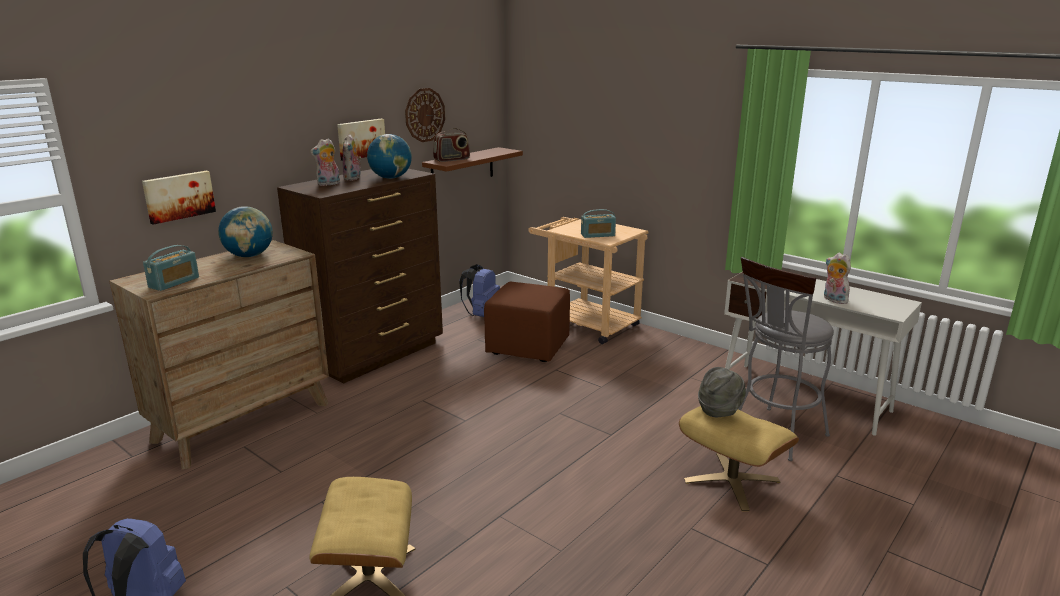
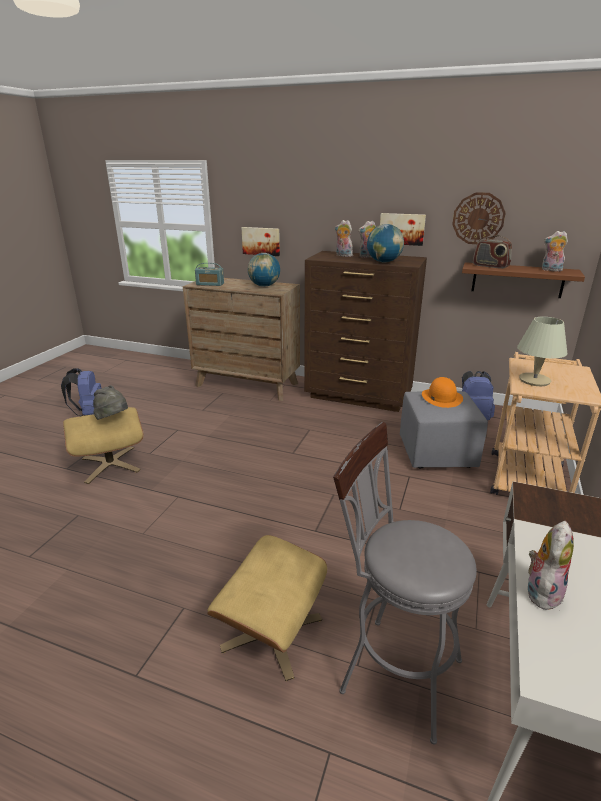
camera: 70 degrees right, 5 degrees up
(491, 152) = (551, 270): none -> plush toy
(518, 290) = (441, 397): none -> orange hat
(529, 347) = (437, 453): brown ottoman -> grey ottoman
(597, 235) = (535, 380): radio -> beige table lamp
(720, 410) = (283, 557): grey hat -> grey hat (113, 418)

